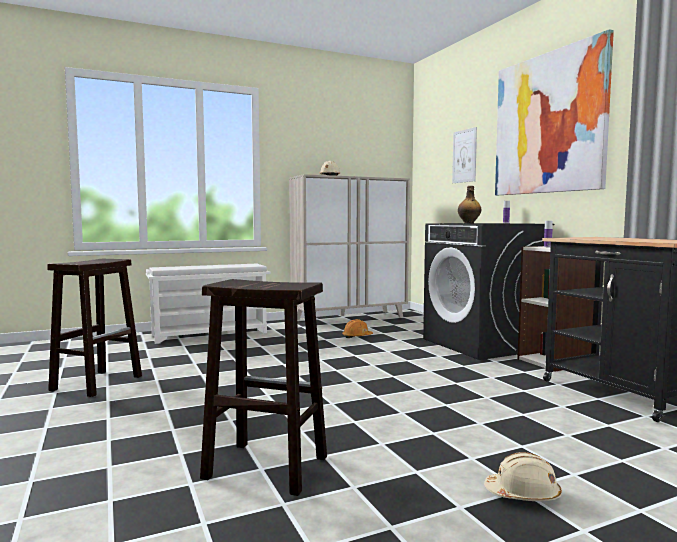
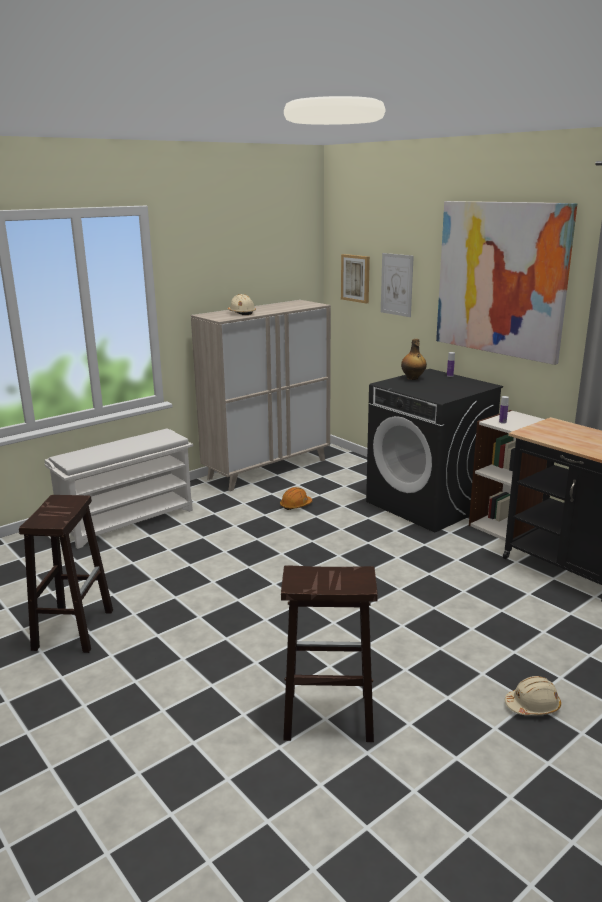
camera: 15 degrees left, 15 degrees up
(434, 160) = (356, 278): none -> picture

